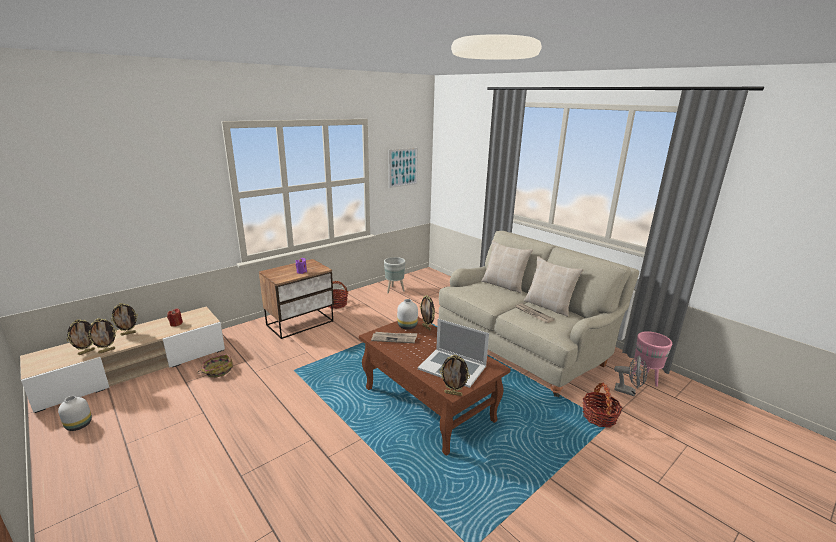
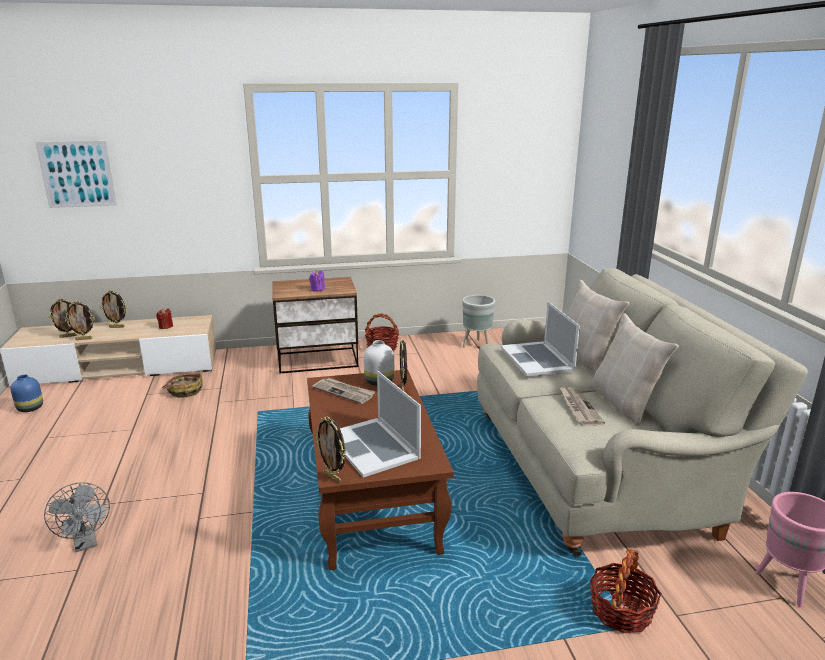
camera: 30 degrees right, 0 degrees up
(79, 424) = (31, 408): white vase -> blue vase
(403, 167) = (519, 159): picture -> picture (77, 174)
(484, 291) = (537, 359): none -> laptop
(628, 391) = (726, 594): grey fan -> grey fan (86, 543)

